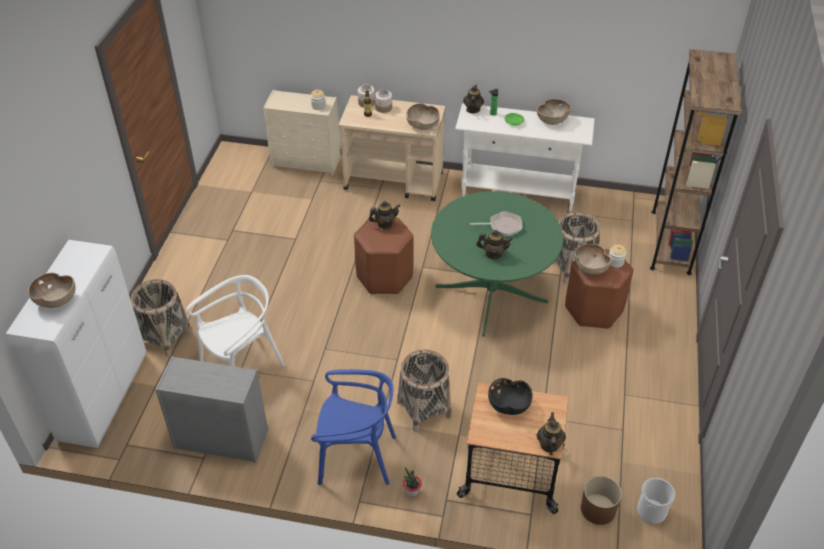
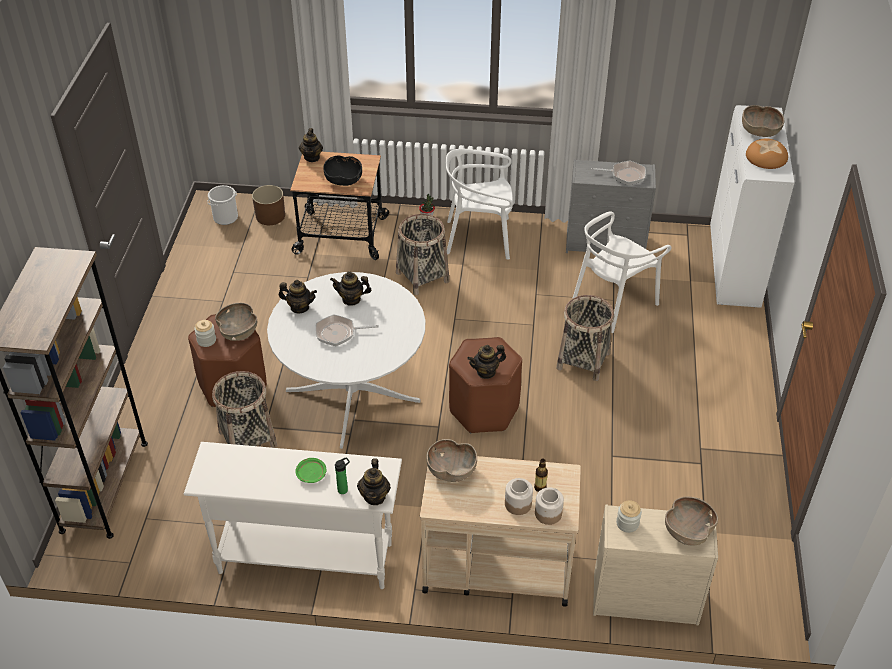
camera: 175 degrees right, 0 degrees up
(74, 268) = (766, 157): none -> bread
(165, 337) = (708, 325): basket -> basket (583, 361)
(195, 375) = (625, 175): none -> frying pan
(356, 457) = (479, 238): blue chair -> white chair
(491, 294) = (352, 395): green dining table -> white dining table
(538, 249) = (299, 307): none -> teapot
(552, 120) = (250, 482): brown bowl -> brown bowl (687, 531)

